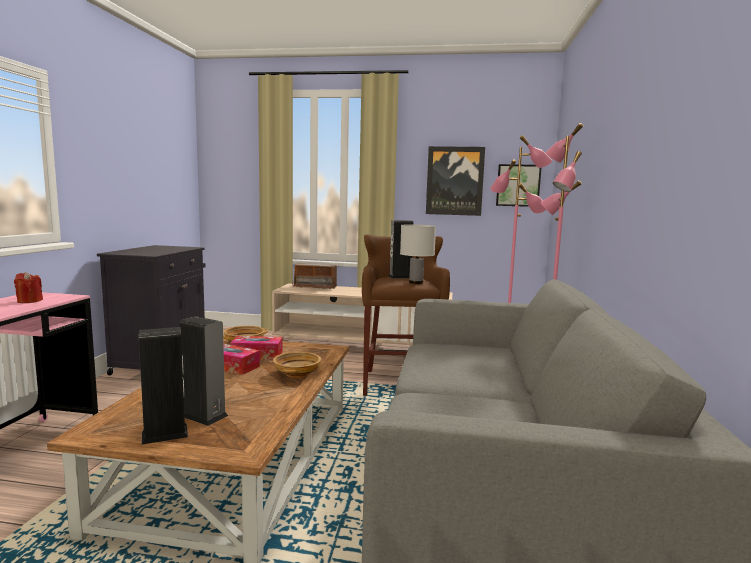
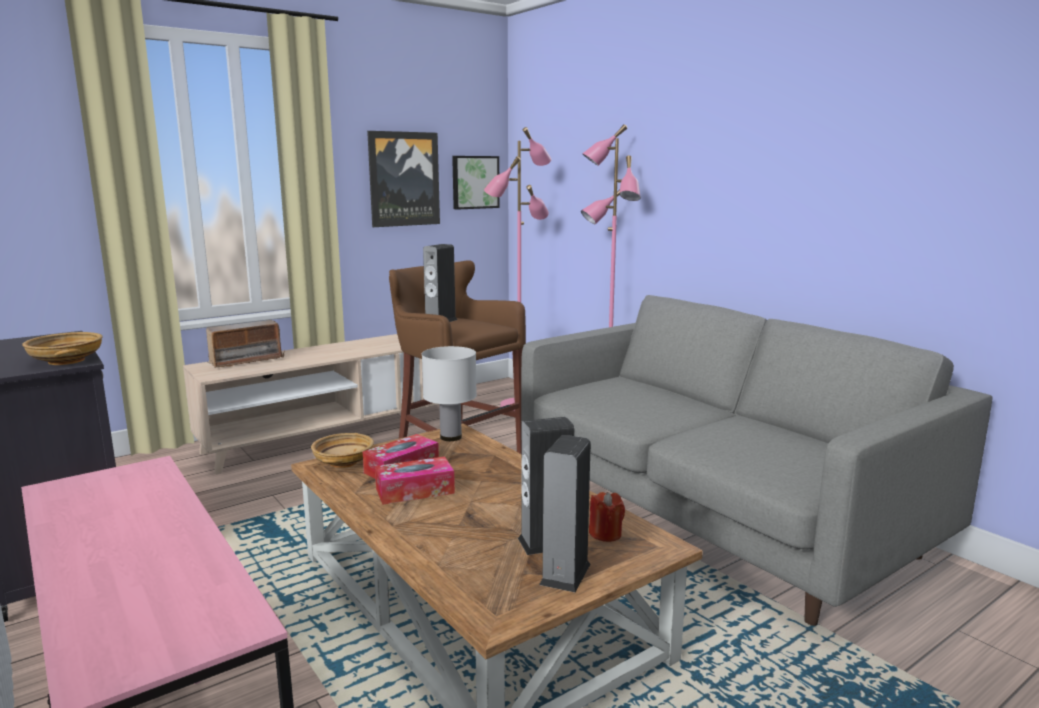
camera: 45 degrees left, 5 degrees up
(29, 301) = (118, 496): red candle -> red candle (605, 534)
(297, 373) = (501, 469): beige bowl -> beige bowl (66, 361)
(416, 282) = (480, 324): white table lamp -> white table lamp (450, 437)

